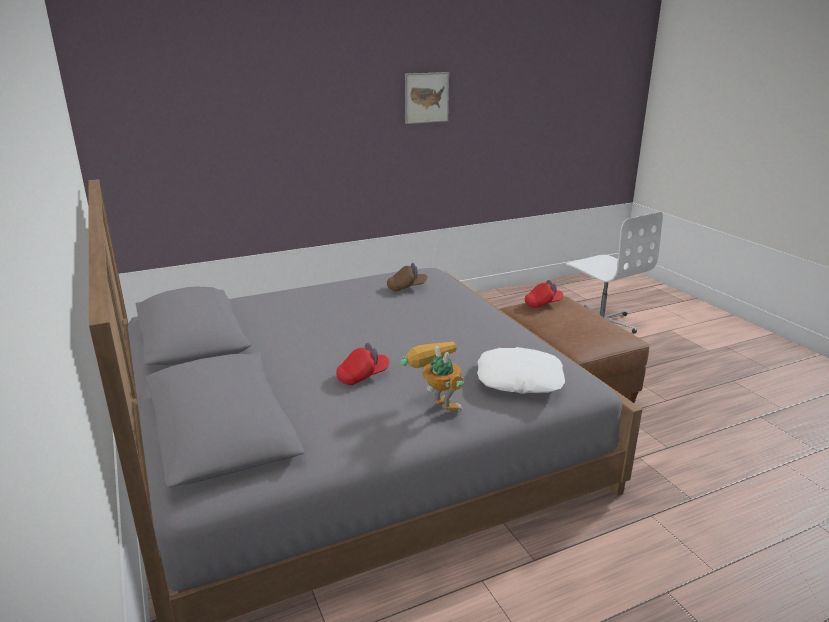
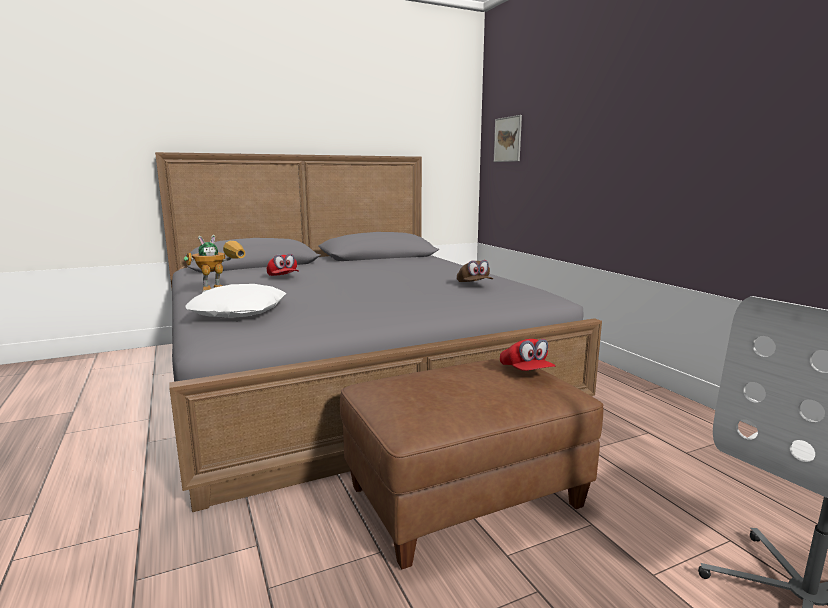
camera: 90 degrees right, 10 degrees down
(426, 98) = (744, 86): picture -> picture (507, 139)

